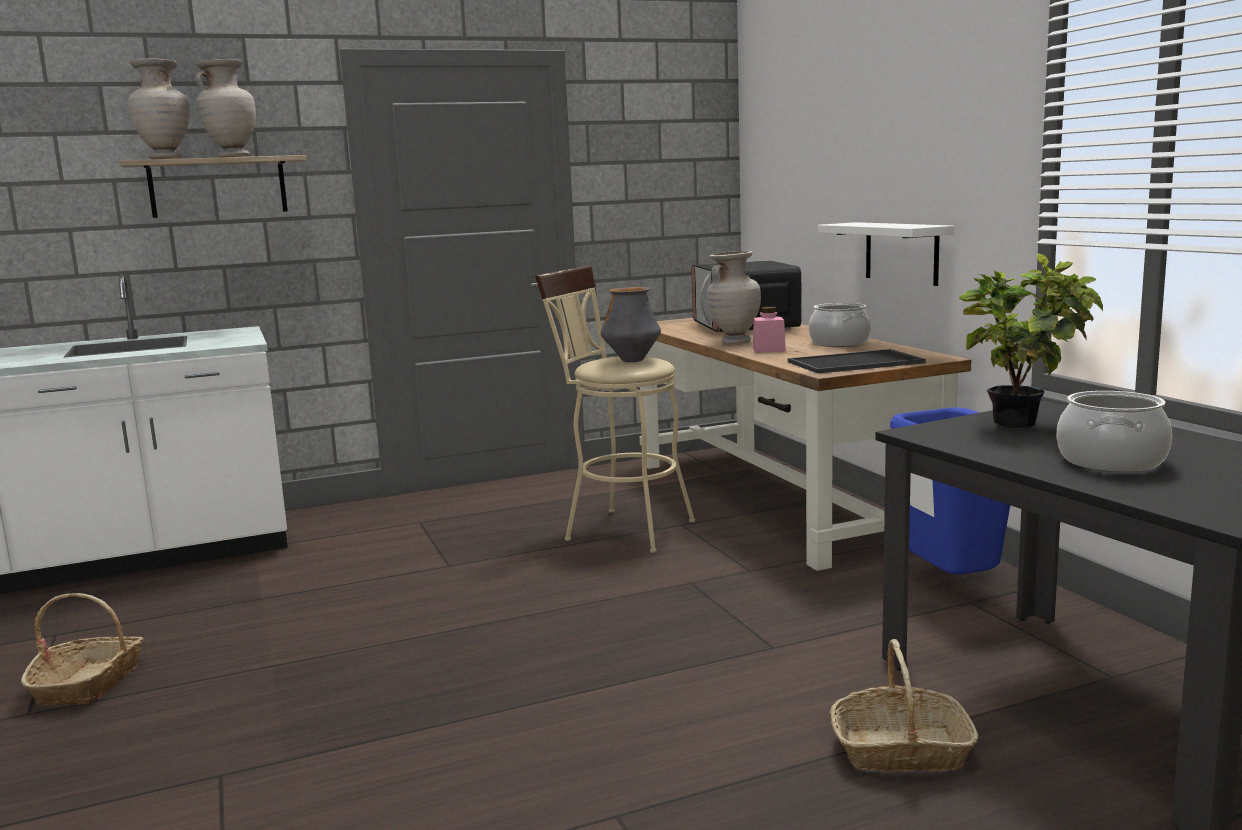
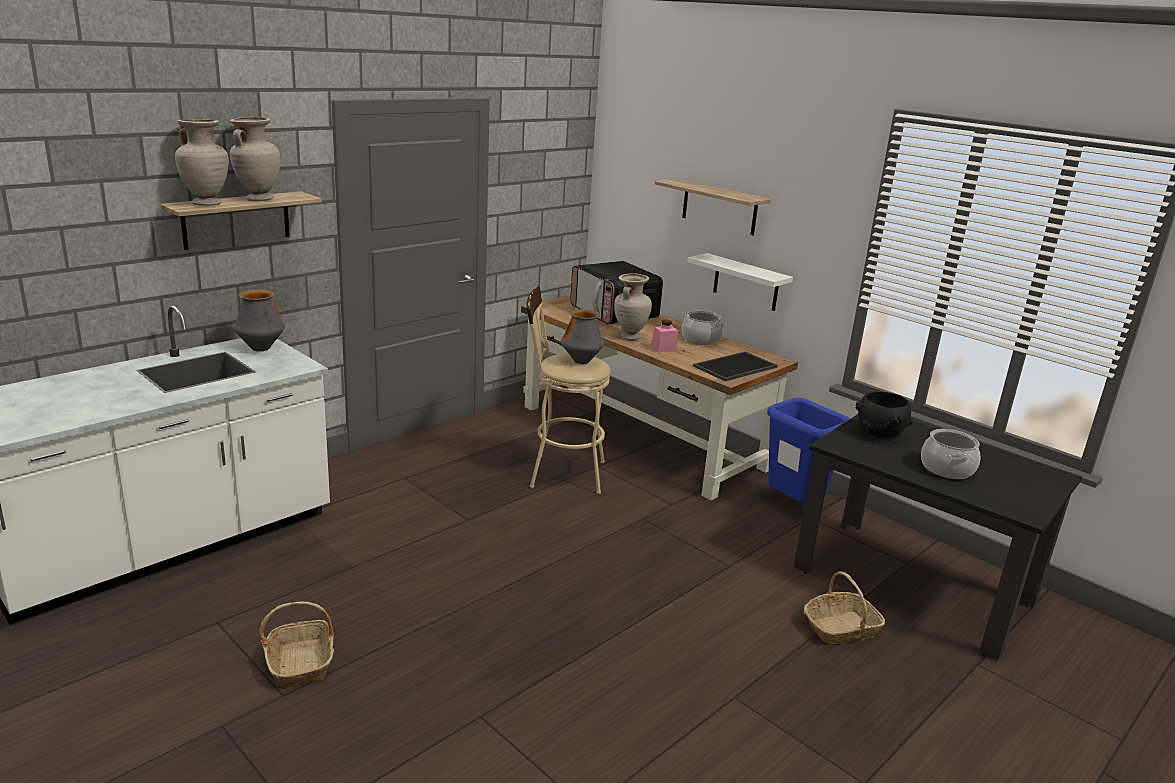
camera: 25 degrees left, 10 degrees up
(227, 334) = (261, 348): none -> vase
(864, 150) = (719, 207): none -> shelf
(1025, 424) = (880, 434): potted plant -> black bowl

